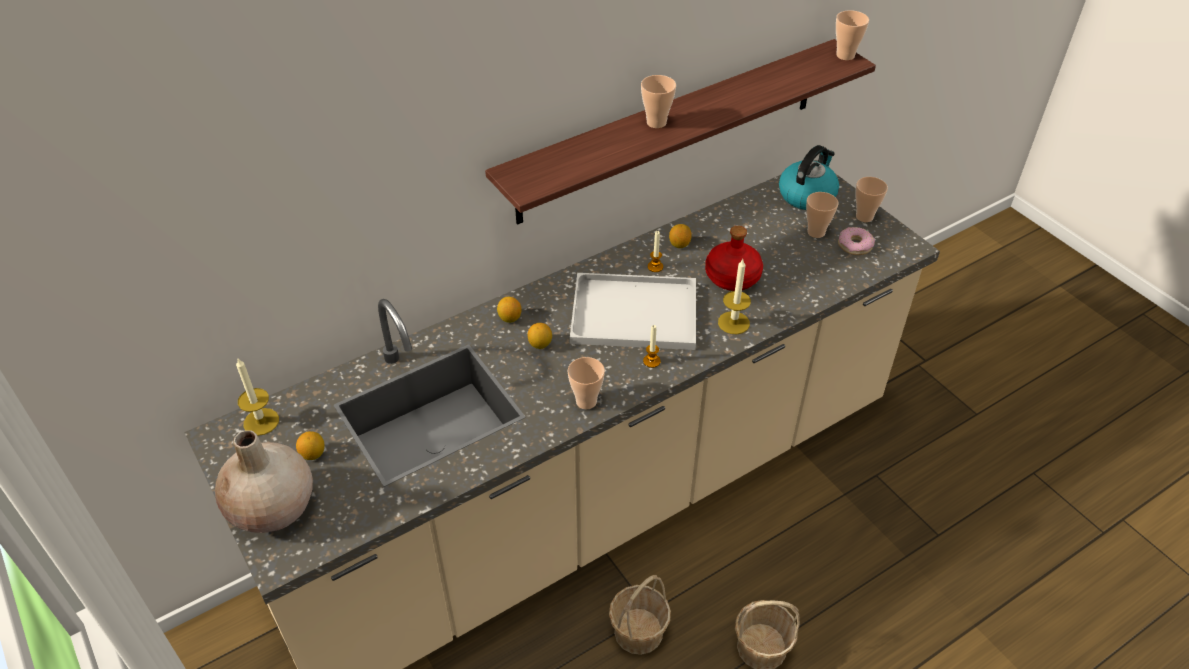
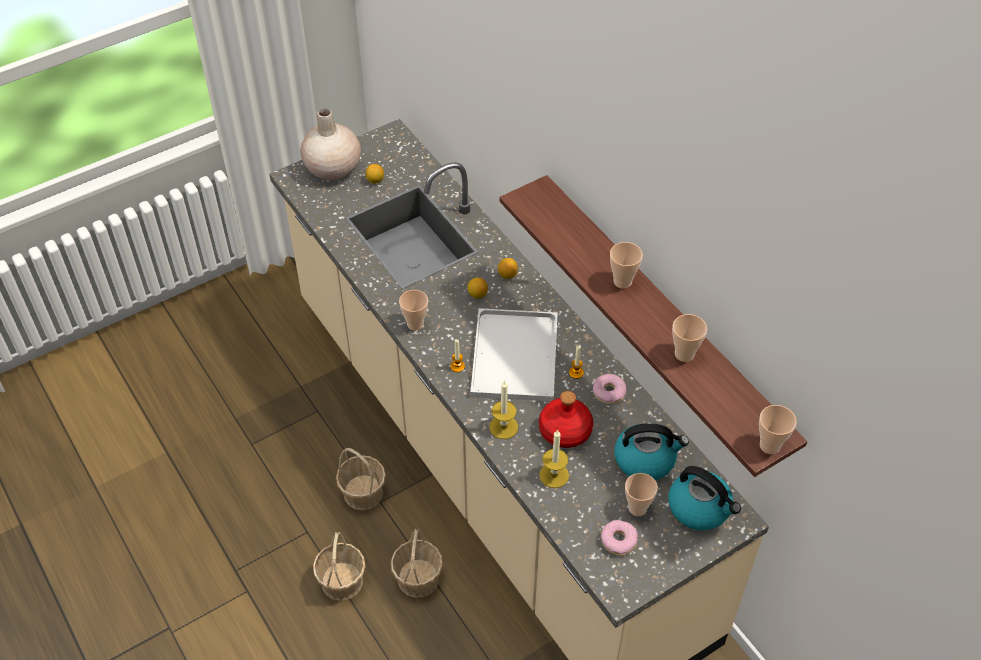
camera: 90 degrees right, 5 degrees up
(261, 422) = (405, 152): candle -> candle (554, 475)
(679, 244) = (609, 392): lemon -> donut
(747, 568) = (418, 578): none -> basket
(759, 224) = (645, 460): none -> kettle
(864, 217) = (668, 557): cup -> cup (684, 354)

